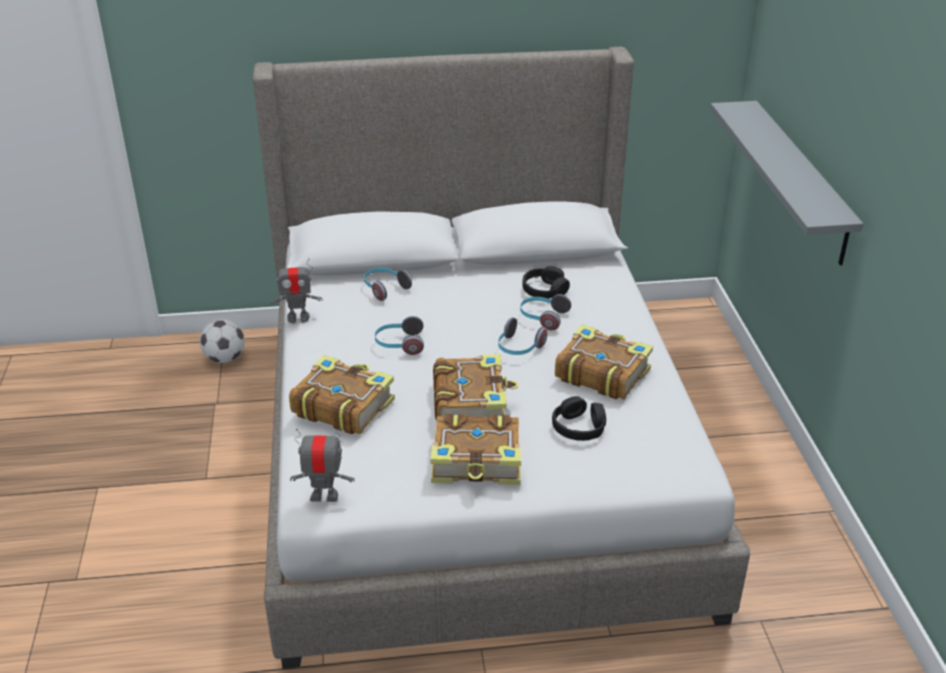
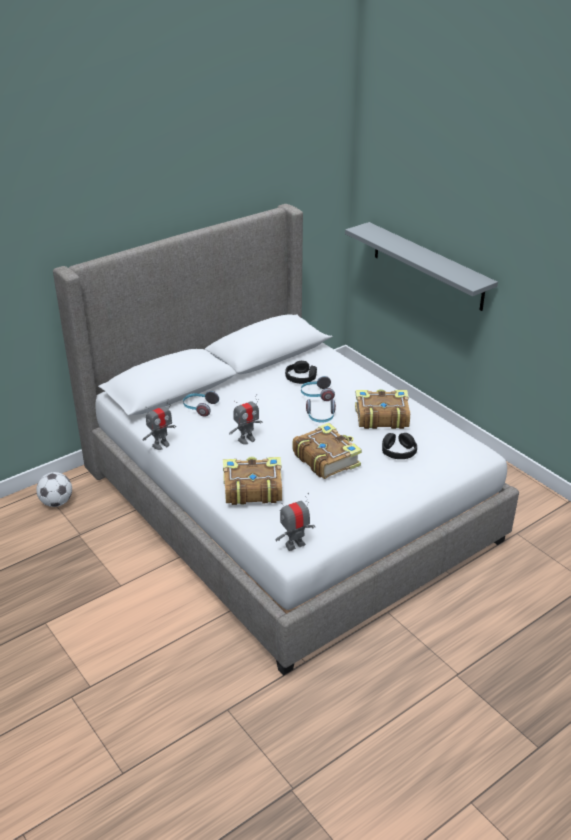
camera: 30 degrees left, 0 degrees up
(399, 344) = (246, 439): headphones -> toy robot
(478, 462) = (363, 491): book -> none

